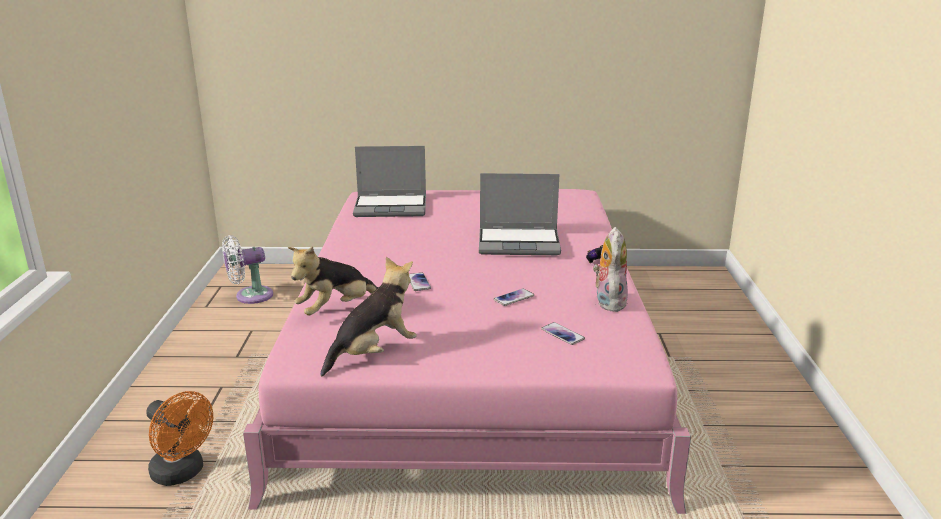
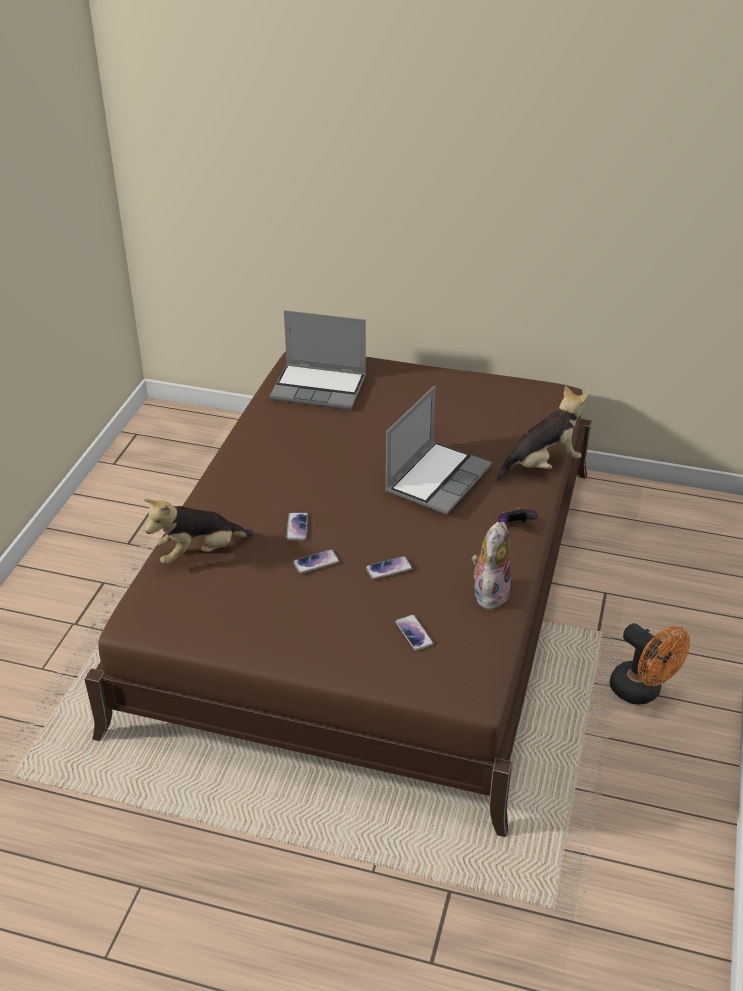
camera: 15 degrees right, 15 degrees up
(183, 473) = (44, 685): orange fan -> orange fan (642, 691)
(250, 296) = (163, 455): white fan -> none
(374, 353) = (214, 623): plush toy -> plush toy (542, 465)
(448, 301) = (316, 562): none -> phone
(470, 358) = (371, 590): pink bed -> brown bed
(520, 243) = (437, 478): laptop -> laptop turned 75 degrees counterclockwise

